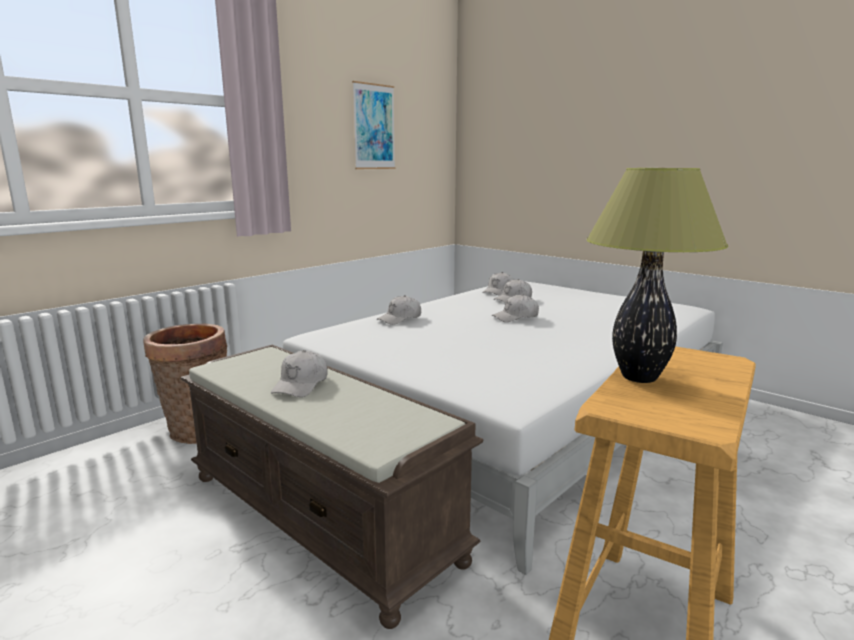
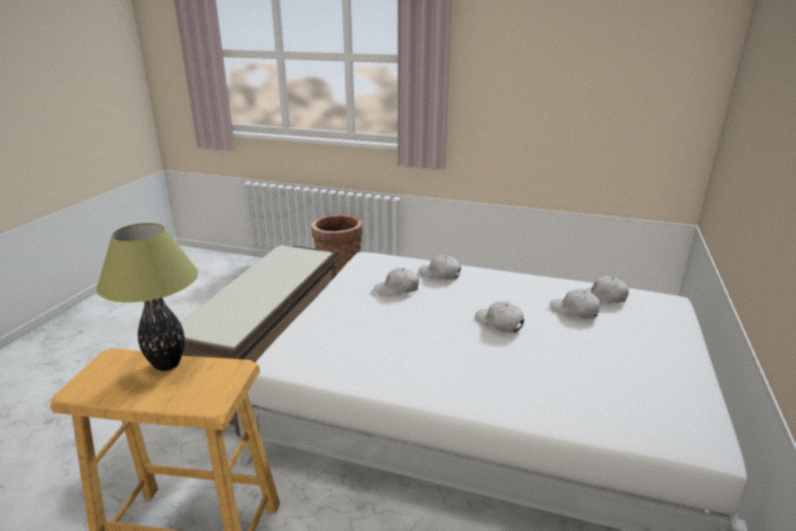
camera: 65 degrees right, 10 degrees up
(301, 384) = (268, 281): white cap -> white cap (397, 289)
(374, 127) = (575, 78): picture -> none

